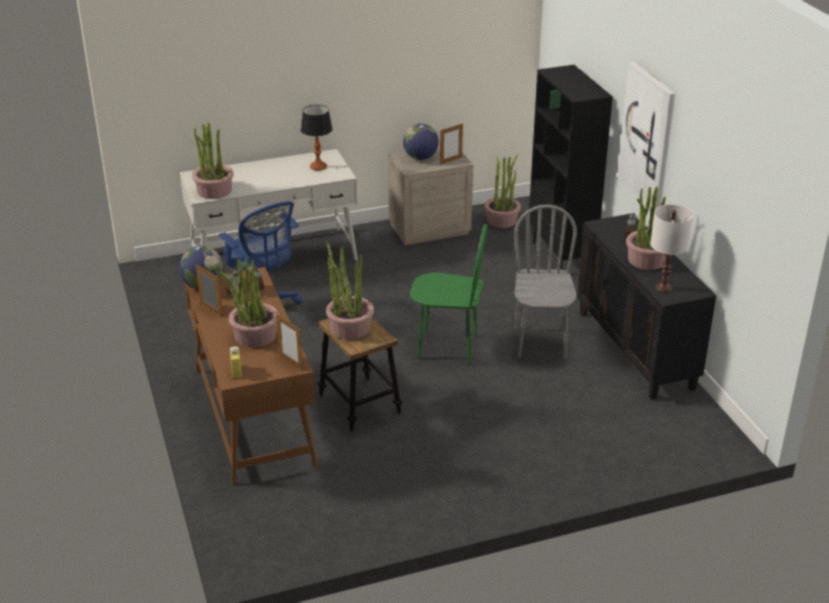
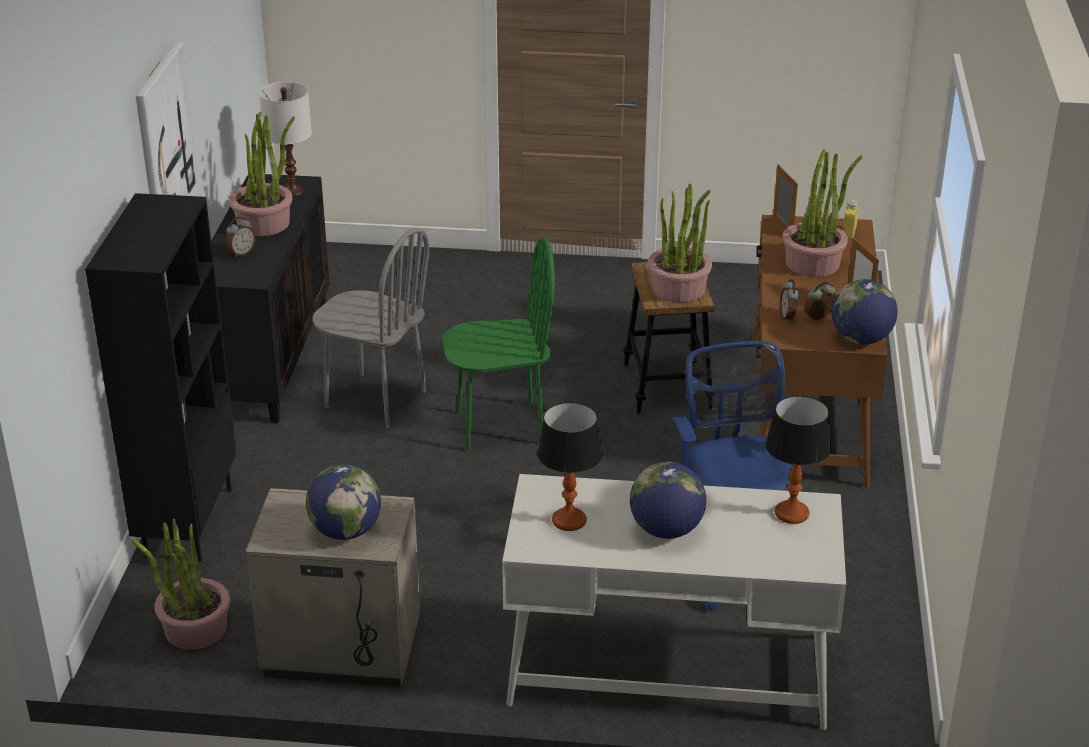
camera: 155 degrees left, 0 degrees up
(214, 191) = (791, 513): potted plant -> table lamp
(271, 172) = (666, 530): none -> globe
(448, 346) = (500, 427): green chair -> green chair turned 135 degrees clockwise
(451, 160) = (298, 508): picture frame -> none
(540, 342) = (375, 399): grey chair -> grey chair turned 90 degrees counterclockwise

